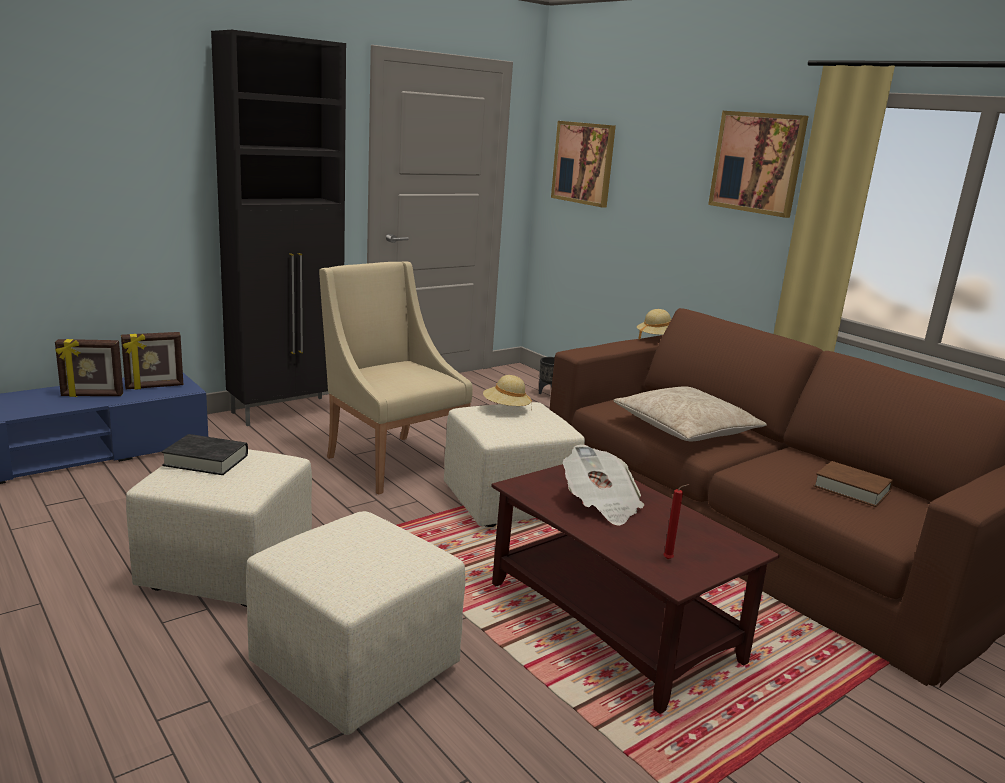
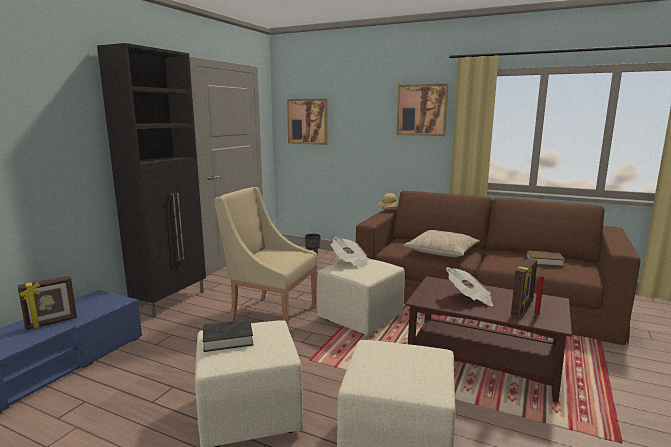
camera: 25 degrees left, 5 degrees down
(154, 387) = (94, 305): picture frame -> picture frame (522, 308)
(506, 408) = (350, 262): beige hat -> newspaper

